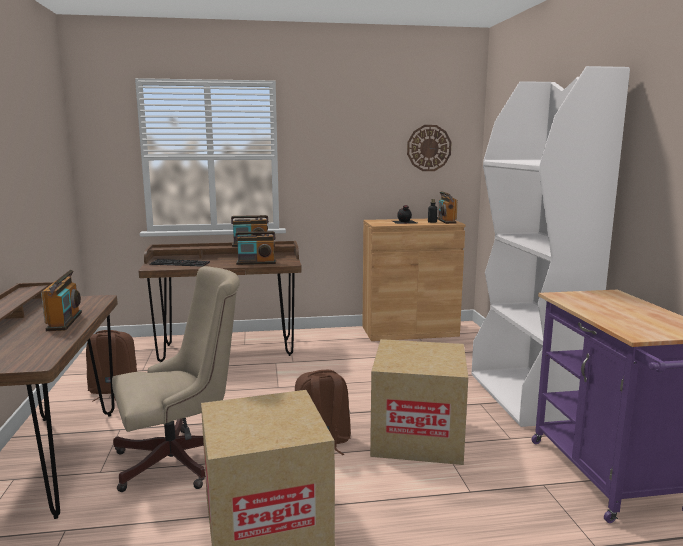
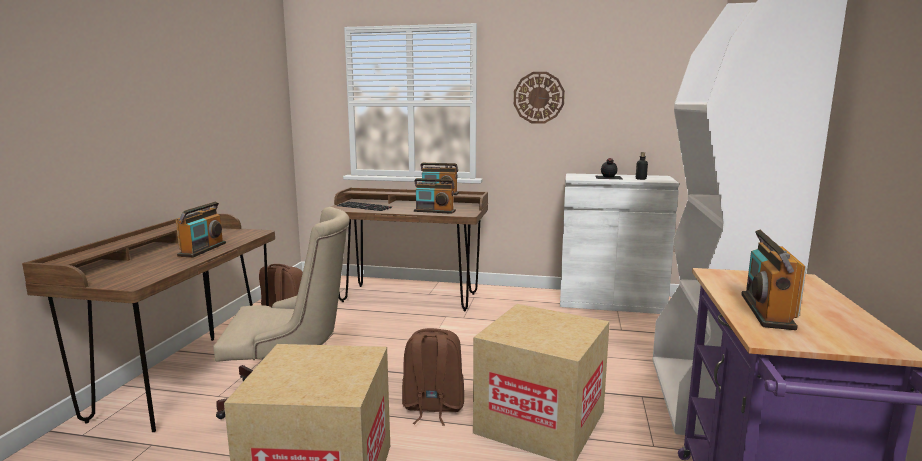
camera: 20 degrees right, 0 degrees up
(409, 331) = (611, 301): brown cabinet -> white cabinet
(429, 148) = (647, 94): wall clock -> wall clock (538, 97)
(446, 221) = (660, 178): radio -> radio (766, 311)

